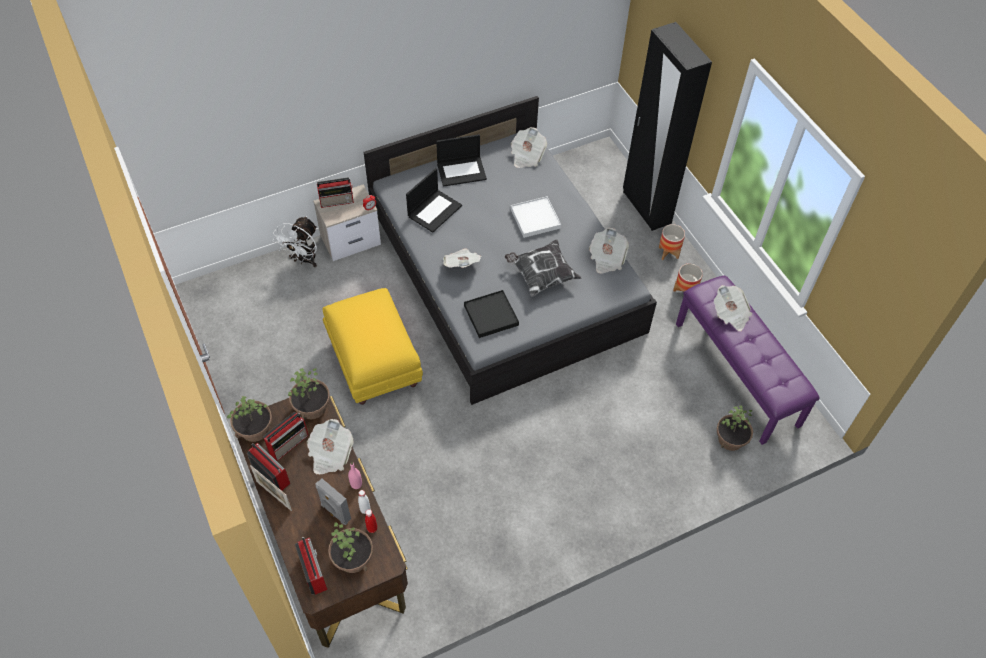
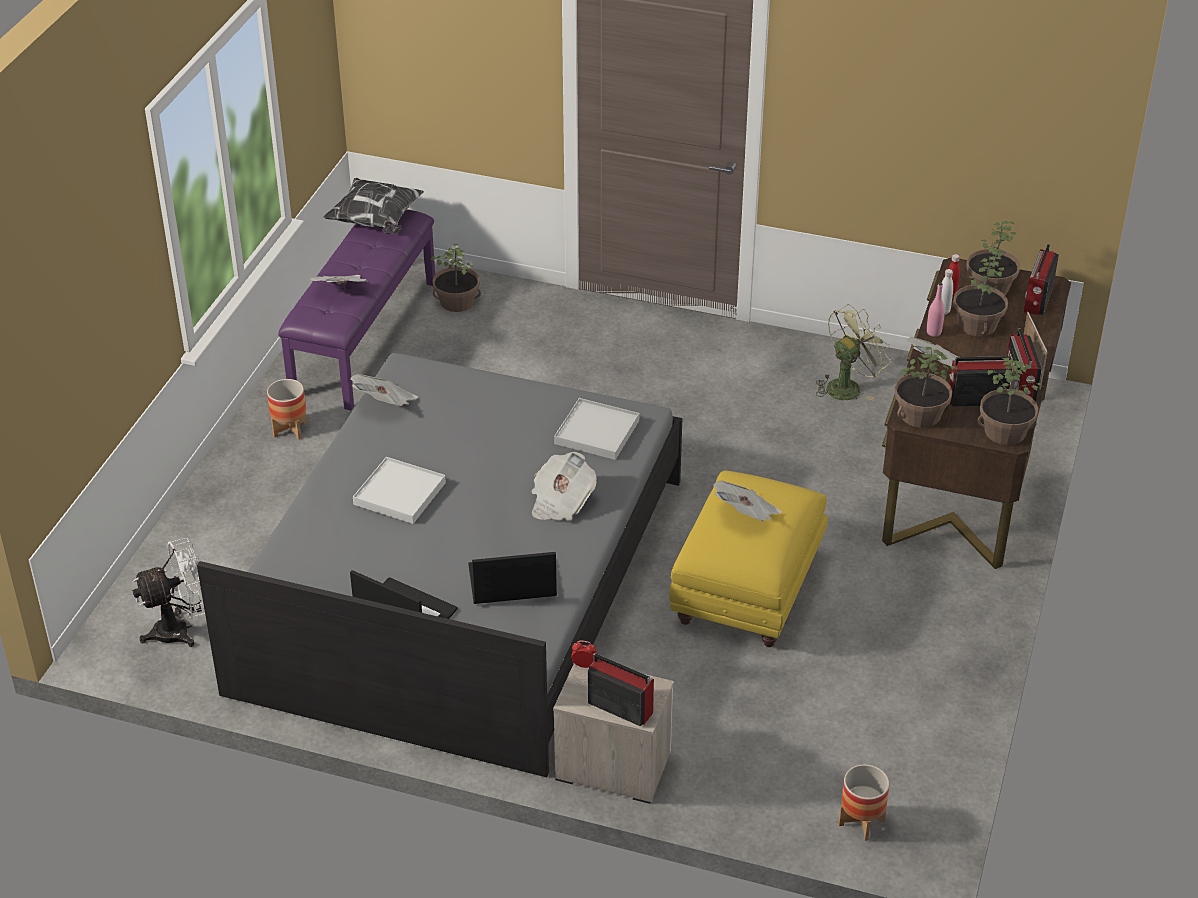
camera: 135 degrees left, 15 degrees down
(303, 260) = (710, 785): white fan -> white fan (181, 630)
(335, 512) = (976, 325): grey speaker -> potted plant
(450, 555) = (848, 386): none -> green fan
(491, 315) = (597, 432): black tray -> white tray
(527, 156) = (291, 575): newspaper -> newspaper (746, 515)
(541, 275) = (483, 434): pillow -> pillow (376, 221)
(646, 208) = (176, 538): black wardrobe -> none
(668, 253) = (238, 475): planter -> planter (861, 822)

